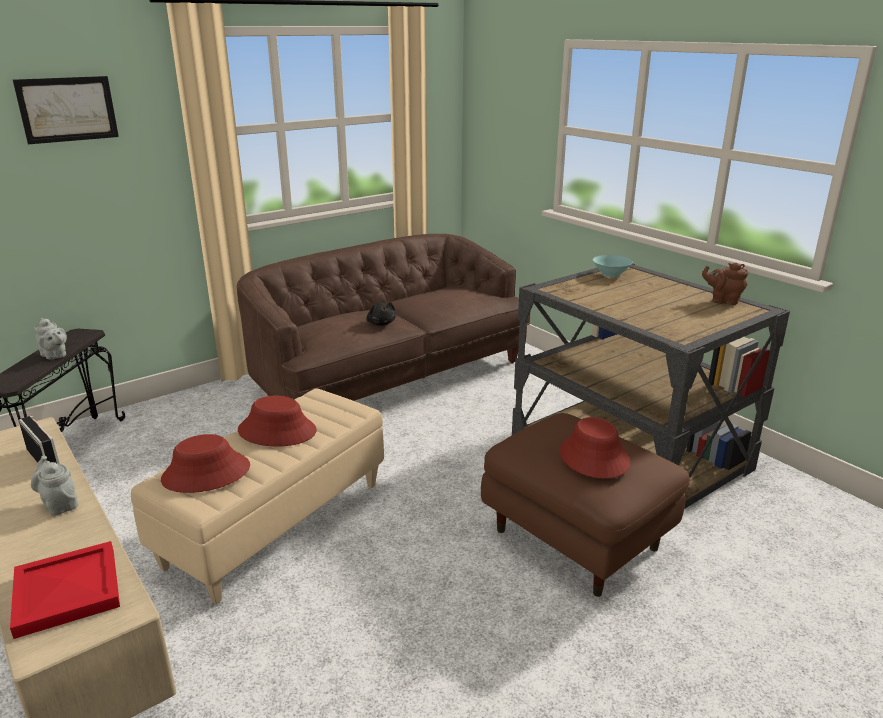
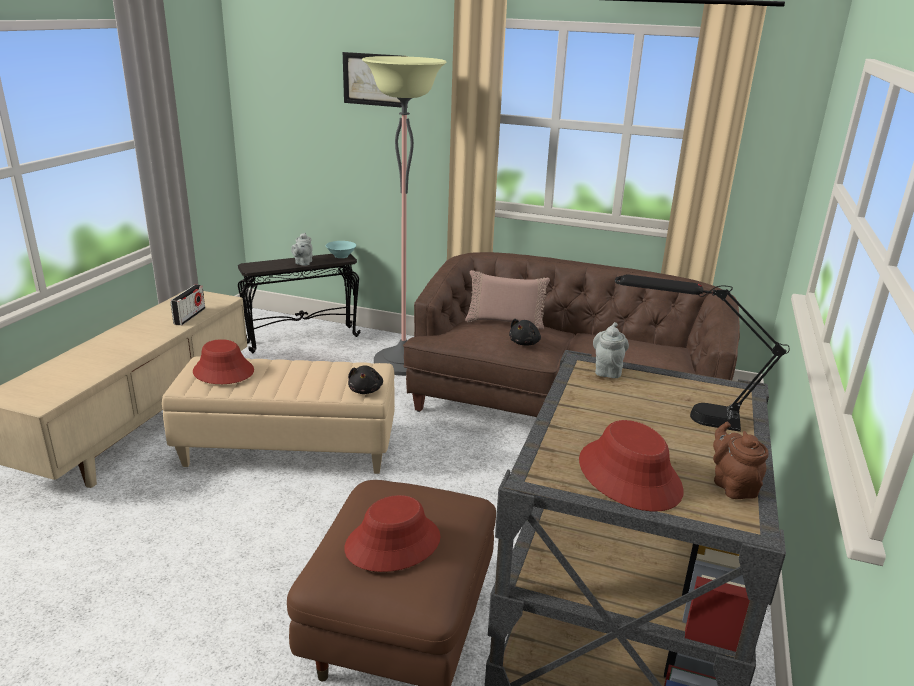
camera: 55 degrees right, 0 degrees up
(60, 504) = (143, 341): grey teapot -> grey teapot (607, 370)
(65, 591) = (55, 379): red tray -> none
(212, 413) = (403, 362): none -> floor lamp
(277, 431) = (304, 373): red hat -> red hat (629, 475)
(334, 319) = (505, 322): none -> beige pillow
(351, 411) = (365, 390): none -> black plush toy
(611, 274) = (697, 389): turquoise bowl -> turquoise bowl (341, 256)
(635, 287) = (681, 413): none -> black table lamp

